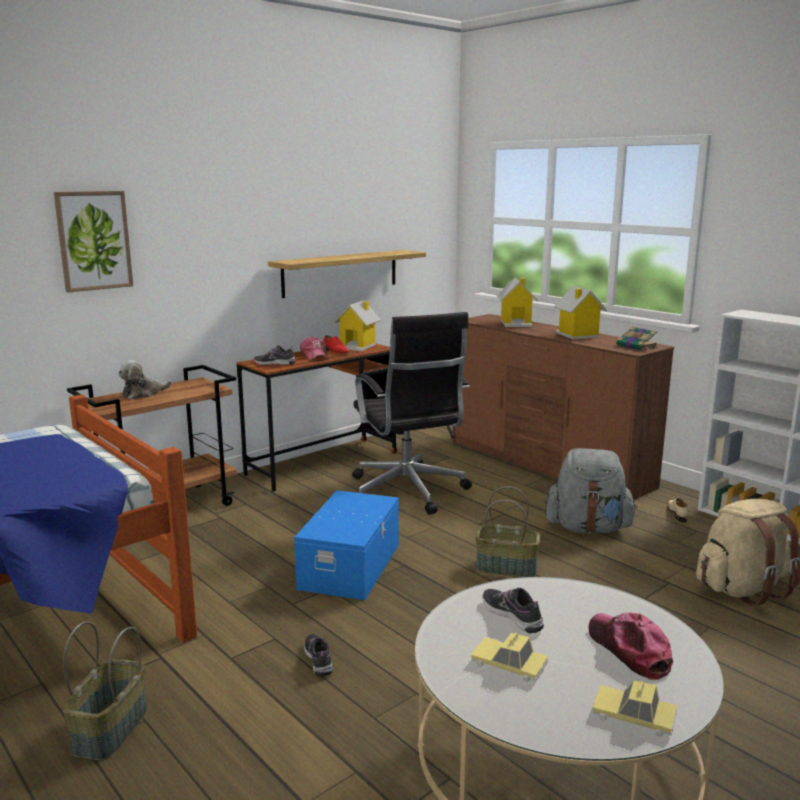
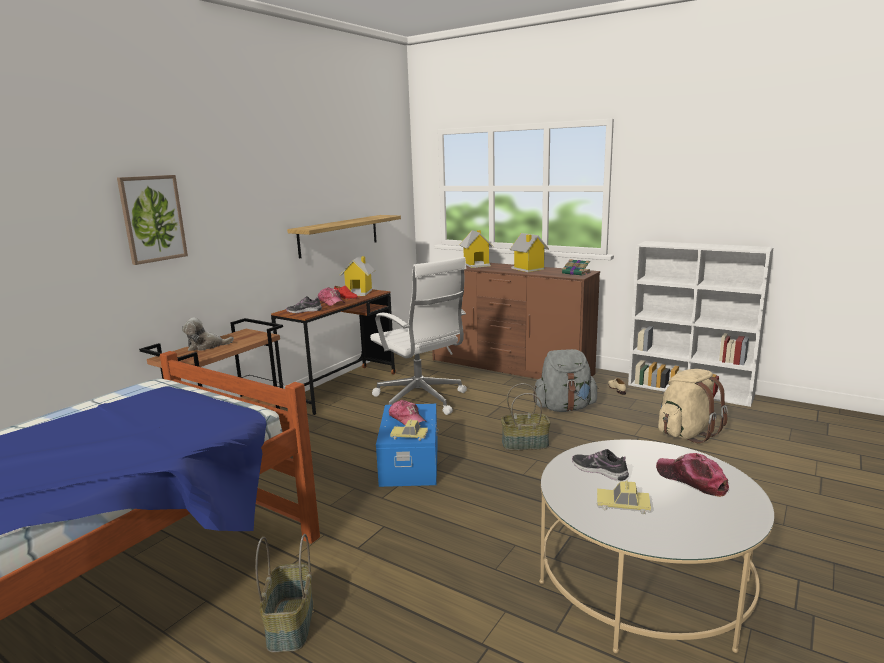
camera: 15 degrees left, 0 degrees up
(143, 393) = (206, 346): plush toy -> plush toy turned 45 degrees clockwise
(318, 659) = (427, 535): shoe -> none
(350, 511) = (407, 419): none -> cap
(408, 492) = (421, 400): black office chair -> white office chair
(634, 716) = (727, 522): toy car -> toy car (409, 436)

